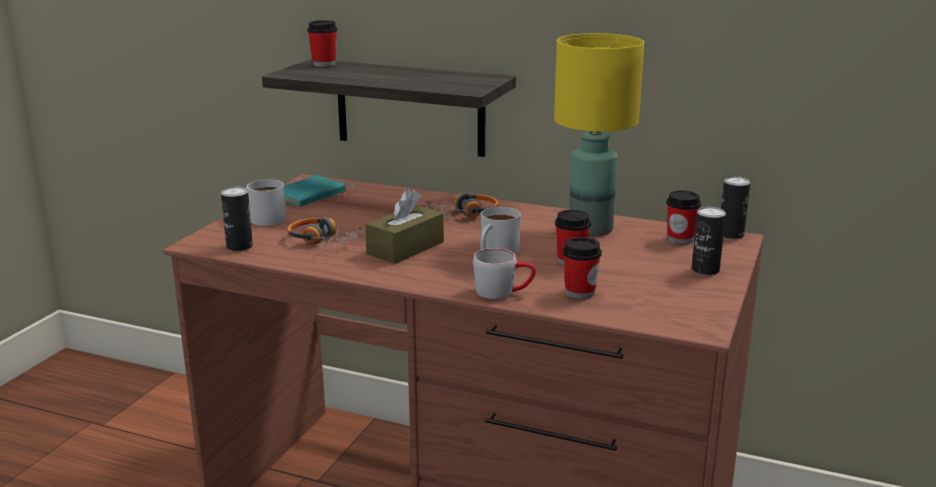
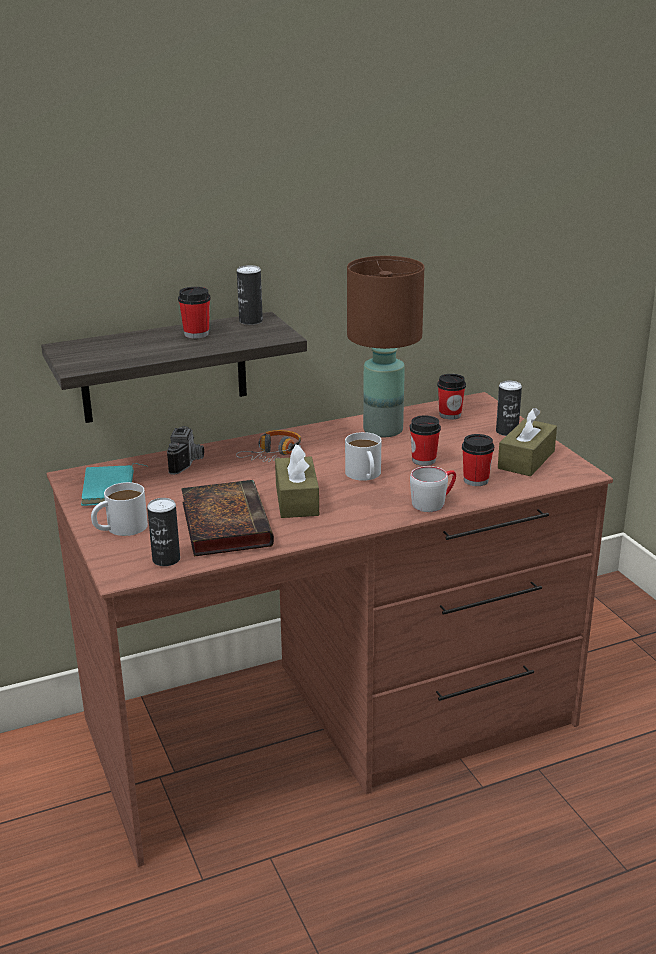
camera: 45 degrees left, 5 degrees up
(324, 64) = (79, 347): cup -> cup (196, 334)
(324, 241) = (224, 523): headphones -> book
(394, 198) = (189, 462): none -> camera
(590, 228) = (382, 429): yellow table lamp -> brown table lamp
(669, 297) = (526, 460): none -> brown tissue box
(731, 235) = (470, 399): can -> can (251, 321)

